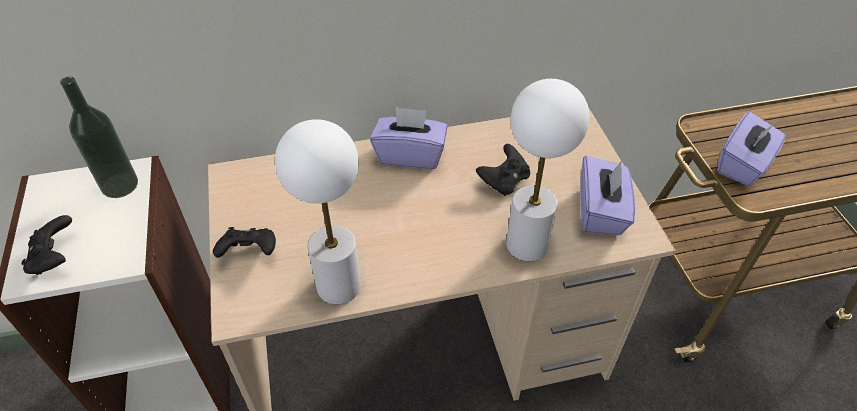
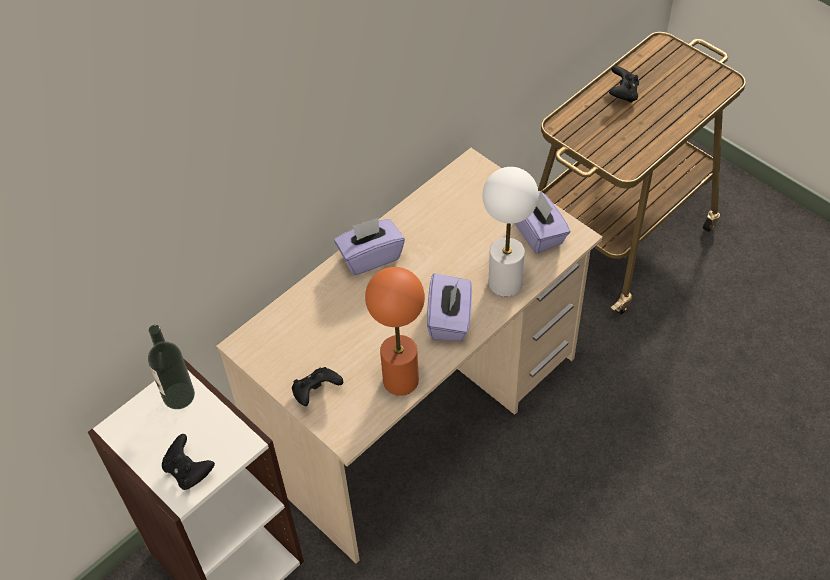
camera: 30 degrees left, 5 degrees up
(338, 285) = (400, 380): white table lamp -> orange table lamp
(504, 181) = (455, 243): black game controller -> black game controller (623, 93)
(743, 165) = (608, 145): purple tissue box -> purple tissue box (450, 320)

